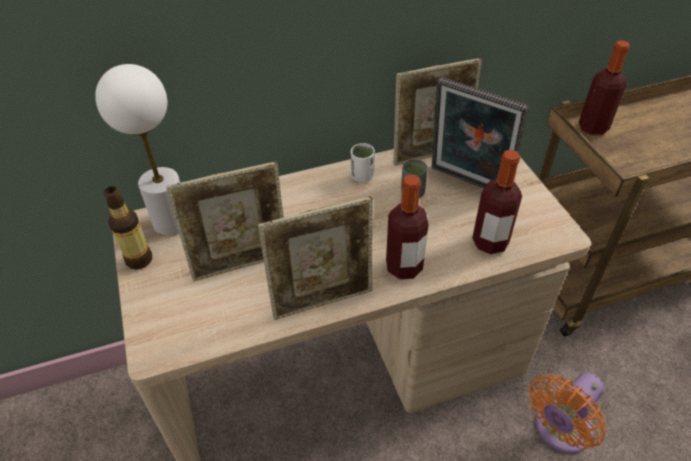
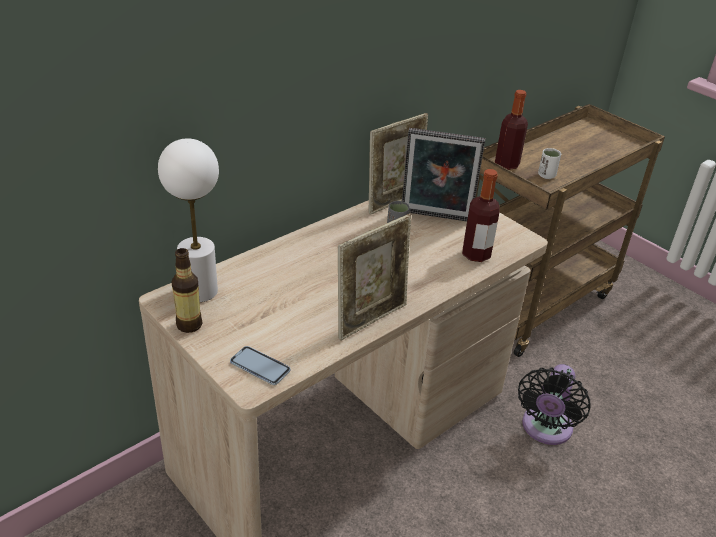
camera: 25 degrees left, 10 degrees down
(175, 329) = (260, 366): none -> phone
(241, 263) = (285, 308): picture frame -> none
(362, 176) = (348, 227): white cup -> white cup (546, 175)
(404, 267) = (421, 283): bottle -> none
(559, 430) = (545, 429): orange fan -> black fan

